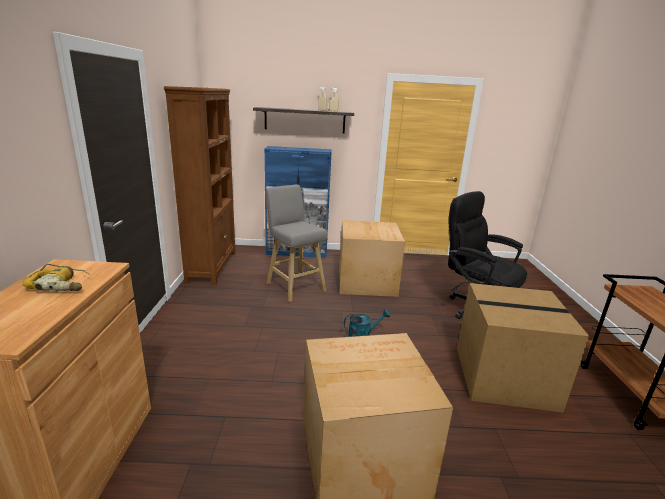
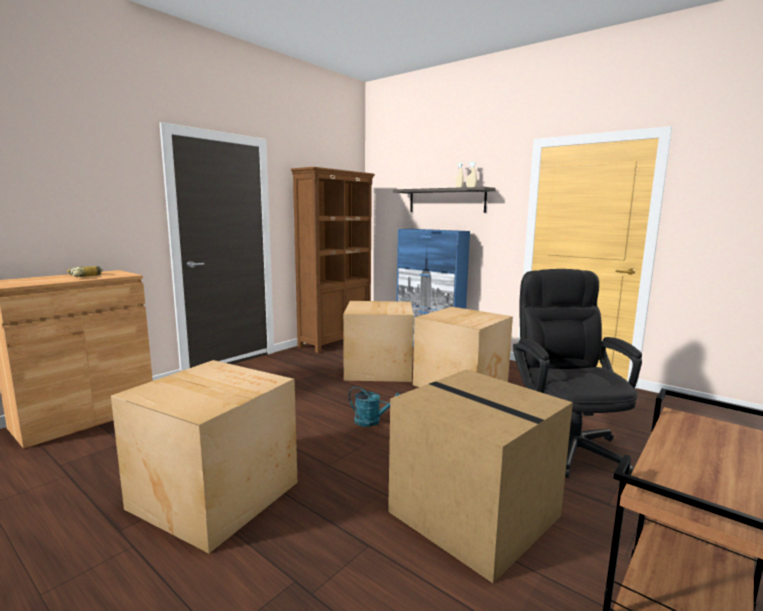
camera: 40 degrees right, 10 degrees down
(294, 286) = (379, 369): grey stool -> cardboard box

